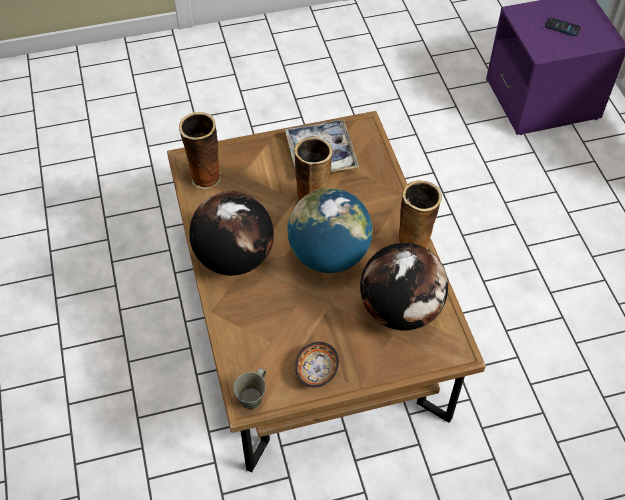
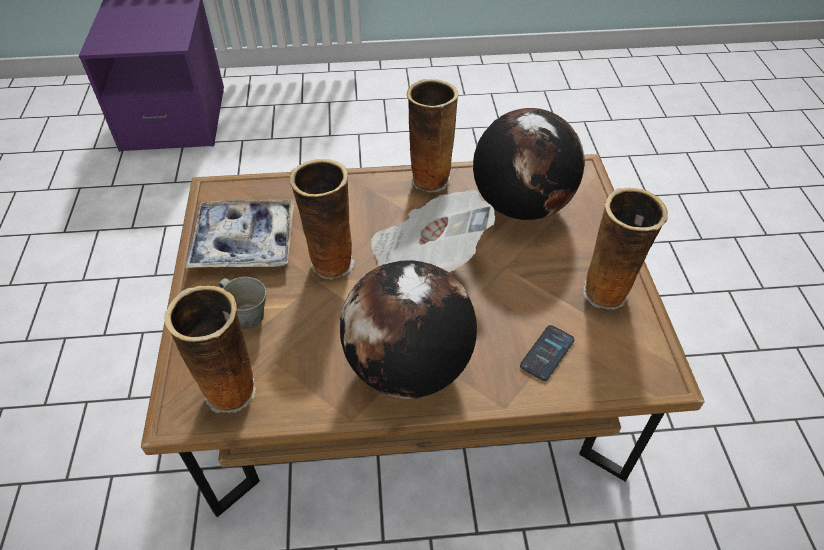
camera: 80 degrees left, 5 degrees down
(252, 398) = (655, 369): grey mug -> grey mug (247, 315)
(318, 370) = (607, 293): bowl -> vase
(329, 255) = (426, 258): globe -> newspaper
(562, 27) = (145, 23): phone -> phone (547, 353)

